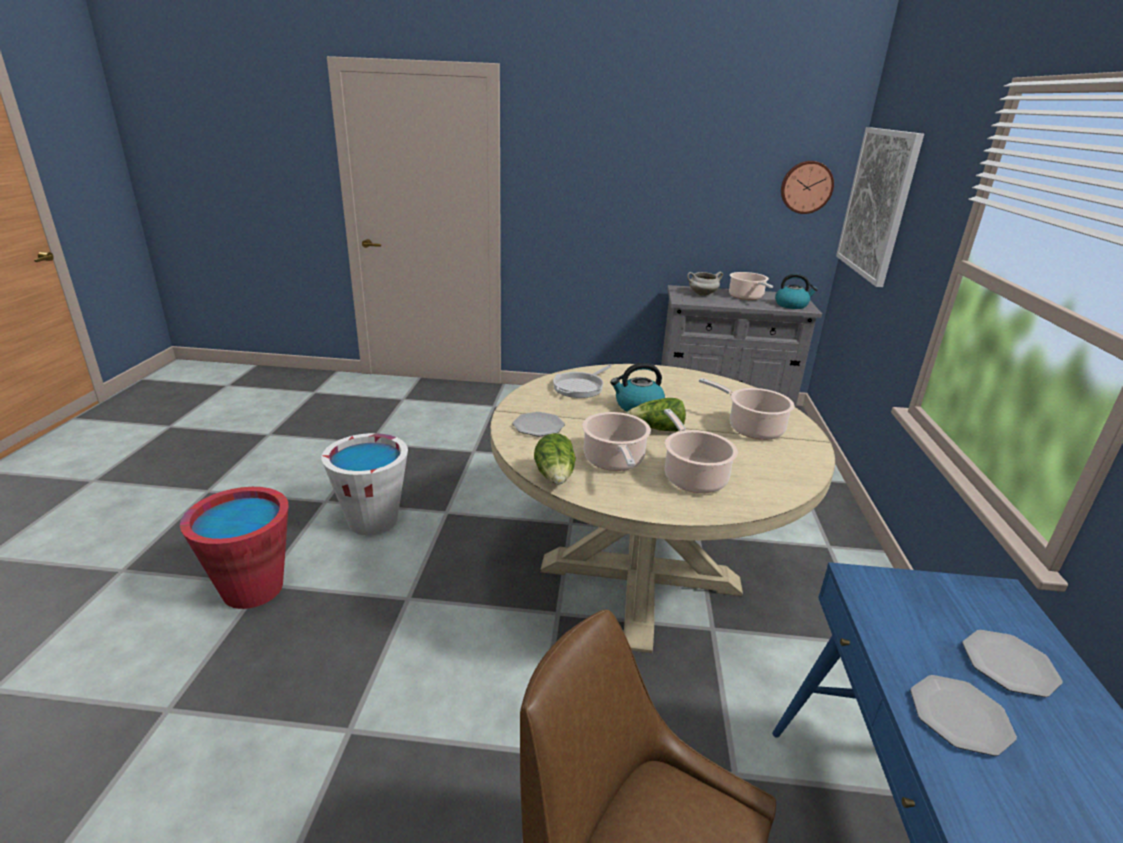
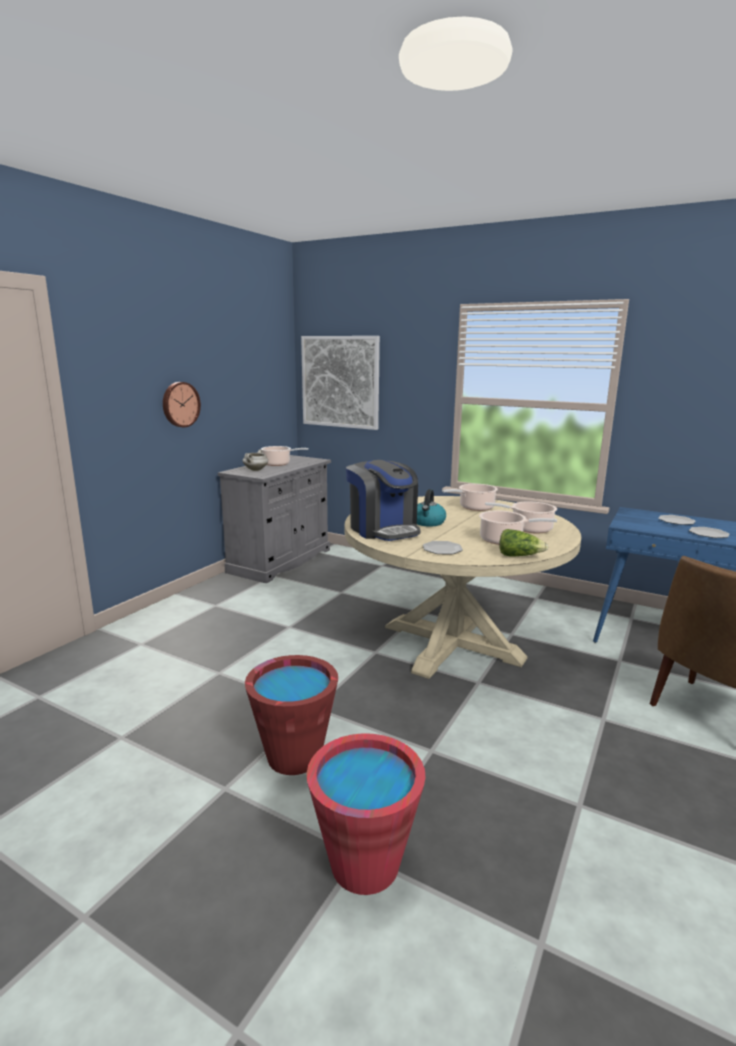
camera: 65 degrees left, 10 degrees down
(373, 521) = (294, 756): white bucket -> red bucket
(580, 387) = (383, 529): frying pan -> coffee machine
(657, 429) = (465, 524): lettuce -> none
(791, 305) = (308, 460): kettle -> none
(806, 187) = (276, 379): wall clock -> wall clock (180, 404)

